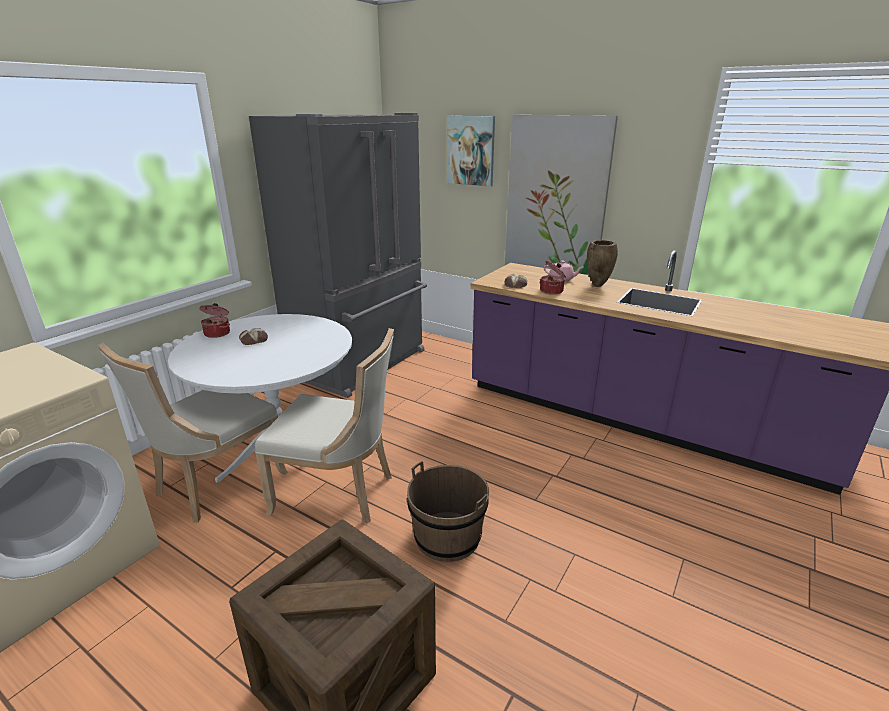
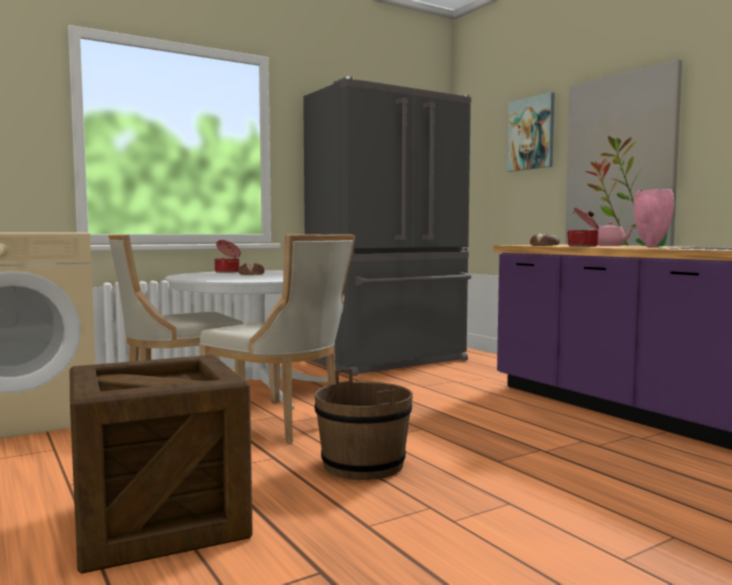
camera: 25 degrees right, 20 degrees down
(597, 286) = (651, 246): brown vase -> pink vase

